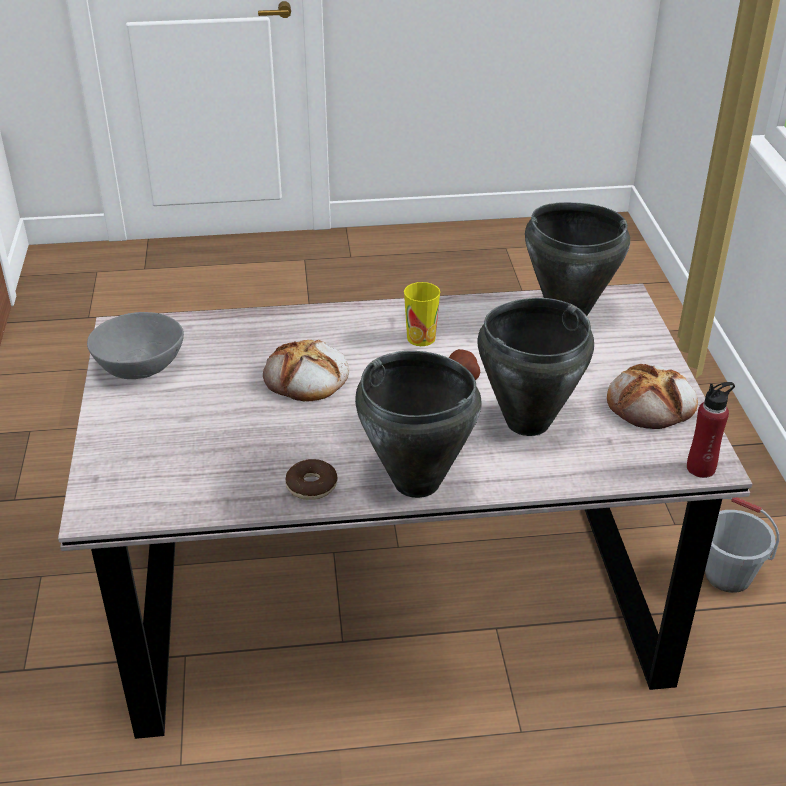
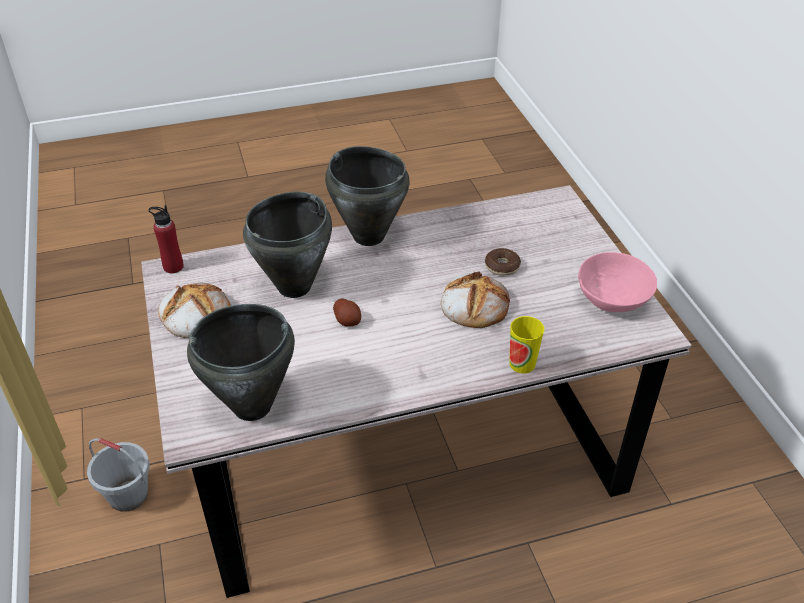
camera: 170 degrees right, 5 degrees up
(139, 365) = (613, 299): grey bowl -> pink bowl
(311, 486) = (436, 226): donut -> donut (502, 266)
(421, 338) = (390, 356): cup -> cup (522, 363)

